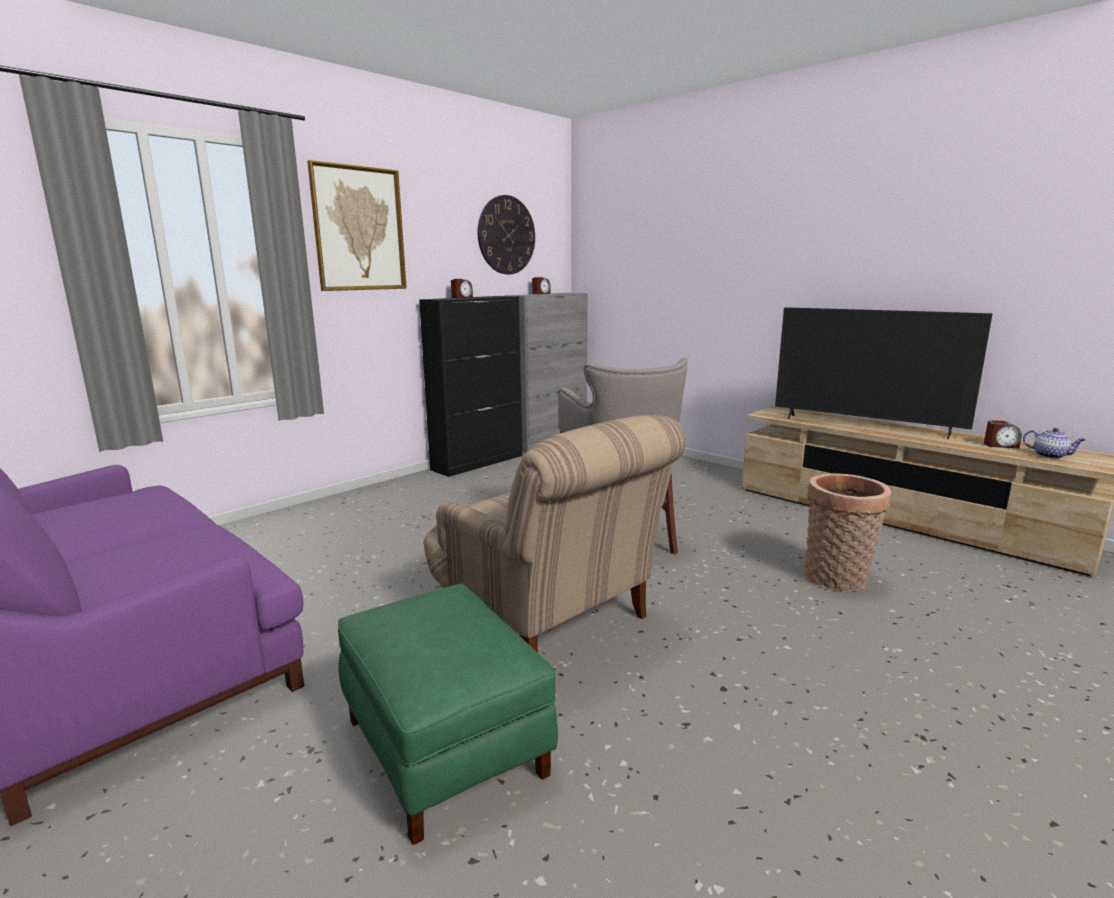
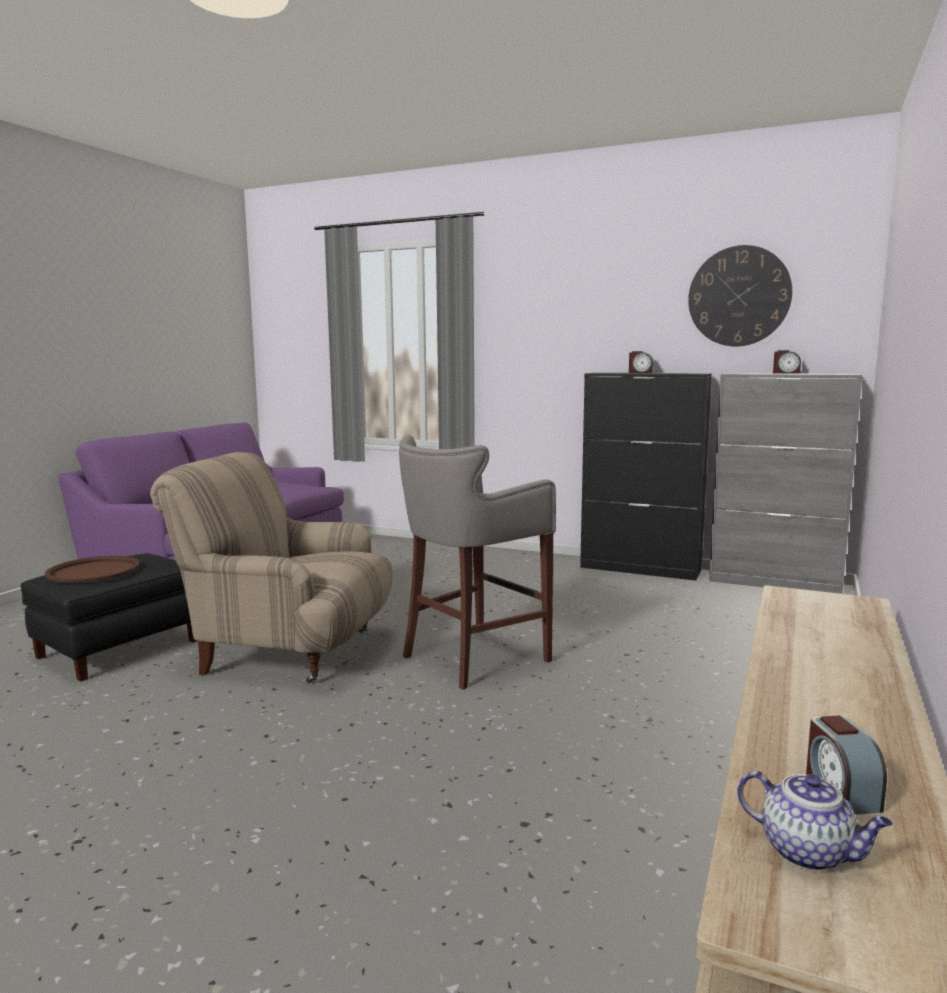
camera: 70 degrees right, 5 degrees down
(359, 229) = (538, 303): picture -> none
(446, 646) = (93, 571): none -> brown tray
(446, 746) = (119, 649): green ottoman -> black ottoman
(550, 618) = (288, 652): beige armchair -> beige armchair turned 75 degrees clockwise
(837, 580) = (444, 799): basket -> none
(864, 426) = (818, 659): television -> none
(1050, 456) = (808, 852): teapot -> teapot turned 75 degrees counterclockwise

